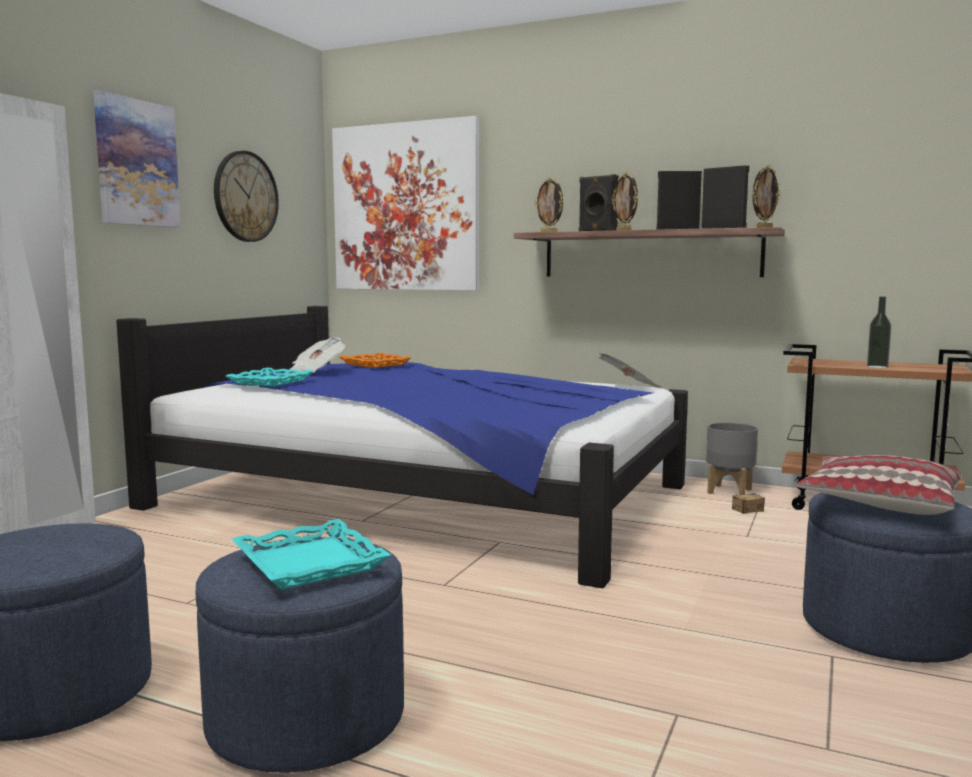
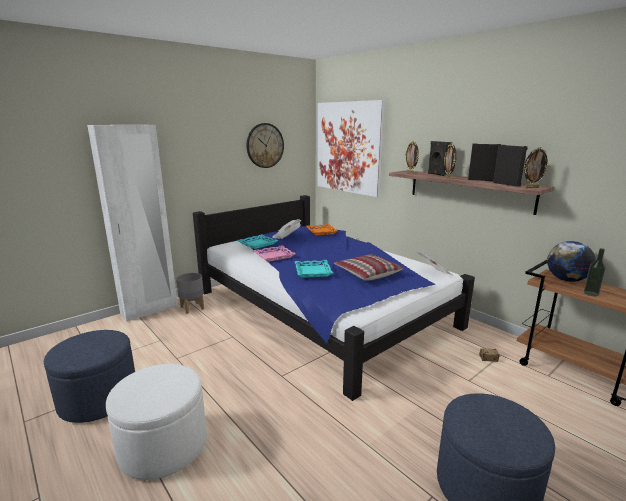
camera: 25 degrees right, 10 degrees up
(136, 163) = (203, 139): picture -> none
(306, 718) = (163, 445): blue ottoman -> white ottoman
(311, 563) = (156, 388): turquoise tray -> turquoise tray (313, 271)
(330, 390) = (274, 256): none -> pink tray
(730, 491) = (492, 339): grey planter -> grey planter (192, 308)
(831, 362) = (566, 280): none -> globe
(879, 502) = (486, 418): pillow -> pillow (367, 273)

